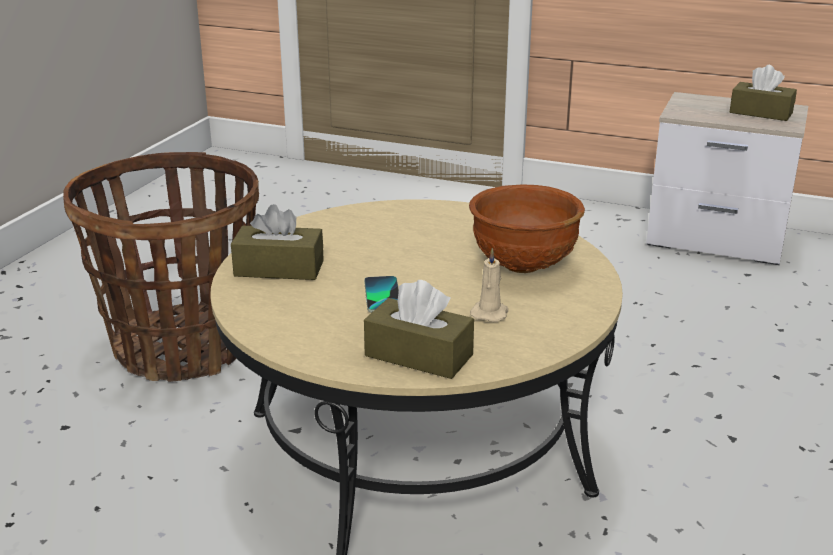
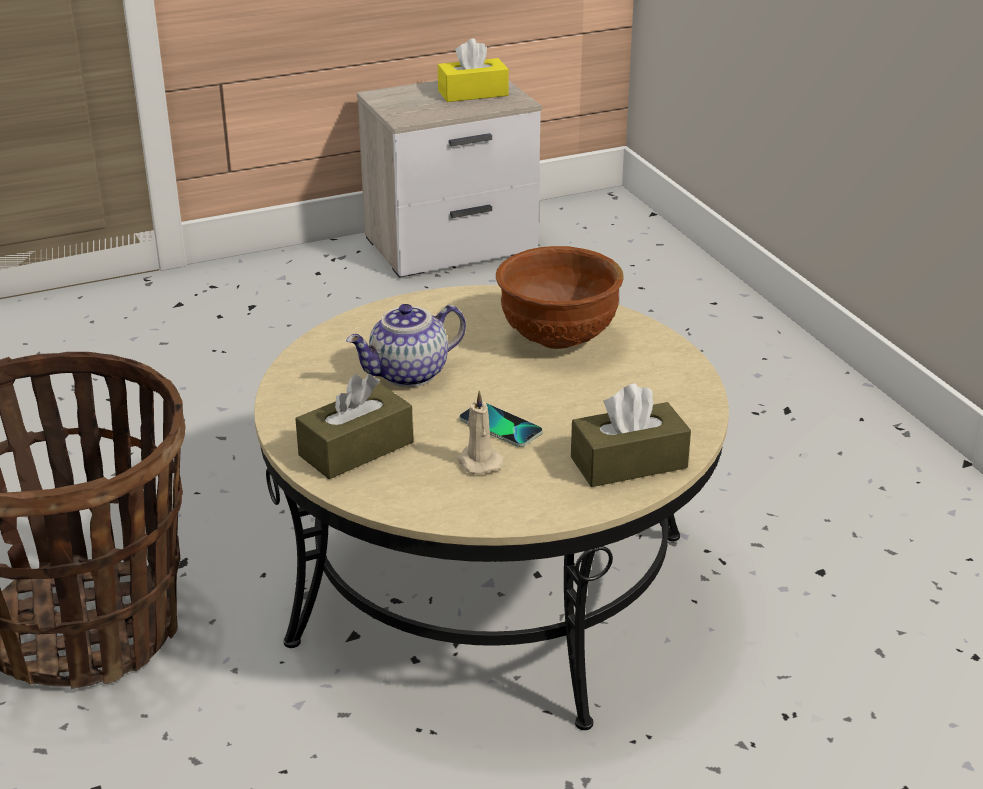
camera: 45 degrees left, 5 degrees up
(387, 245) = (409, 375): none -> teapot
(490, 313) = (611, 396): beige candle -> beige candle (478, 461)
(761, 113) = (473, 93): brown tissue box -> yellow tissue box

